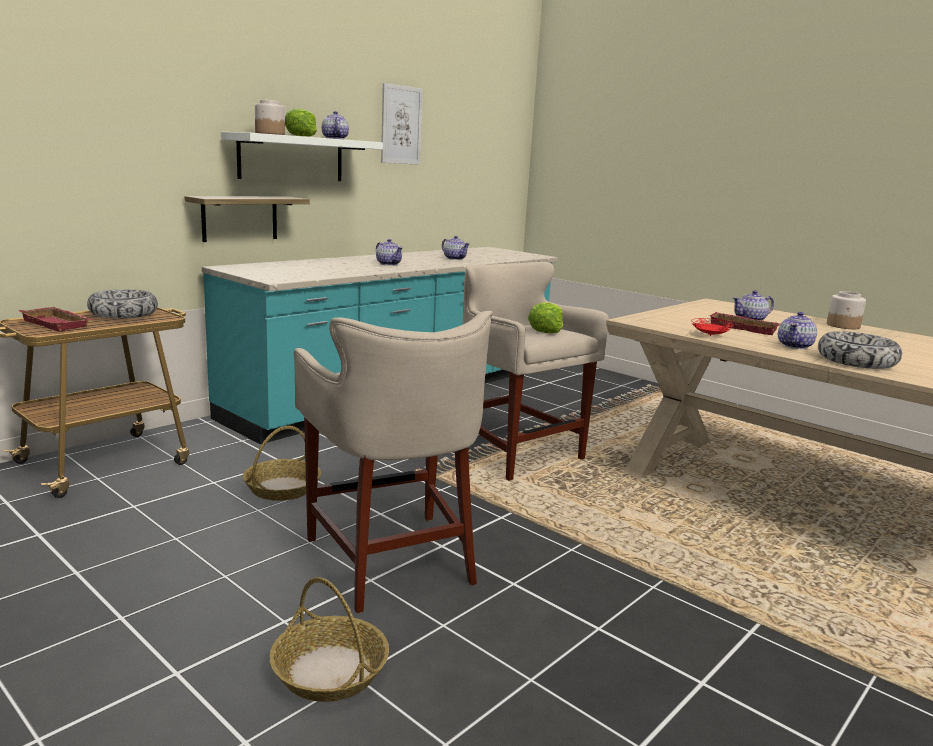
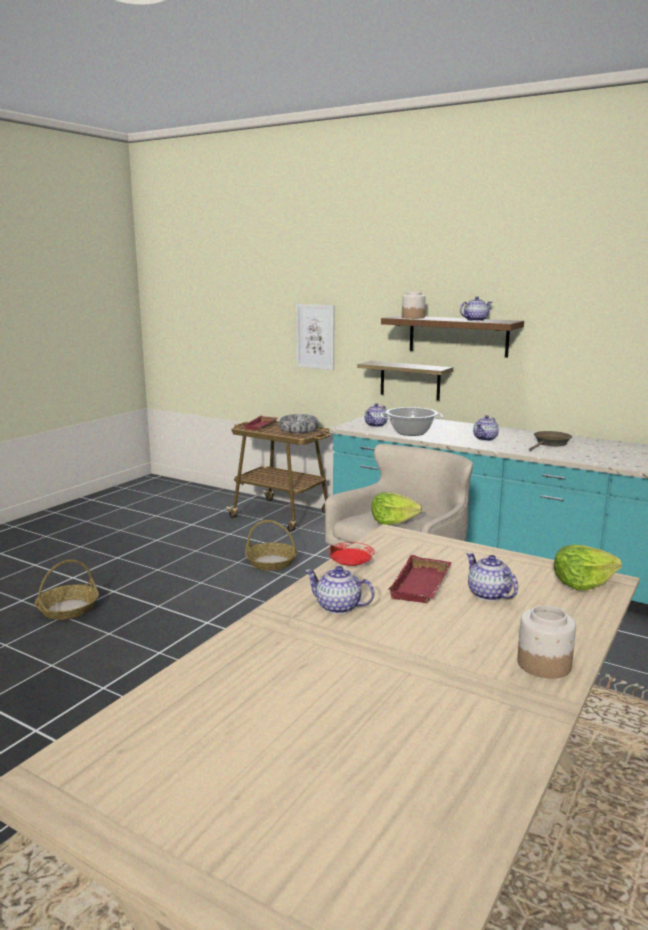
camera: 80 degrees right, 0 degrees up
(291, 158) = (458, 336): white shelf -> brown shelf
(301, 136) = (445, 318): lettuce -> lettuce (582, 583)
(335, 271) = (411, 432): none -> cooking pot
(392, 558) = (185, 608): beige stool -> none
(401, 125) = (591, 303): picture -> picture (315, 336)
(423, 258) = (550, 443): none -> brown frying pan
(455, 258) = (580, 451): teapot -> teapot (376, 425)
(856, 361) = (279, 635): bowl -> none

